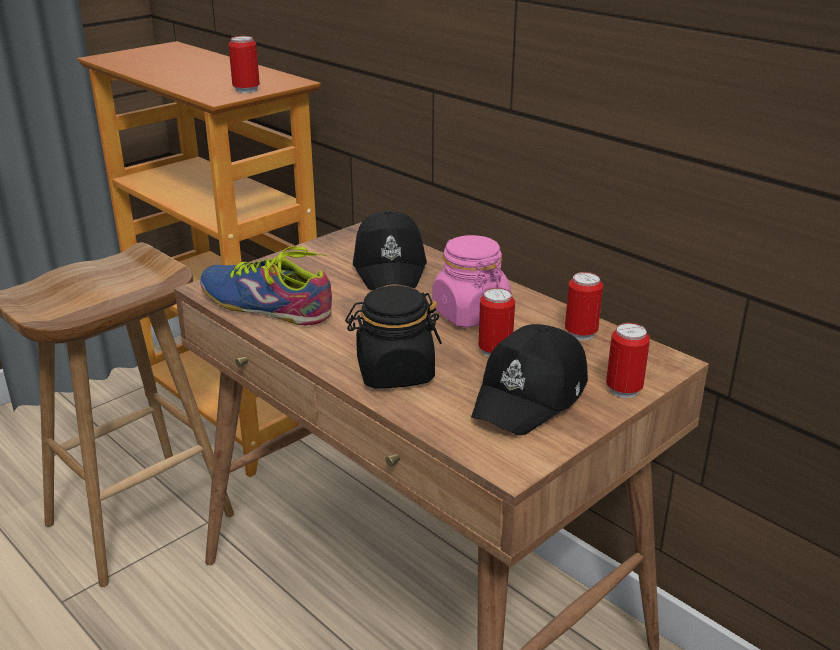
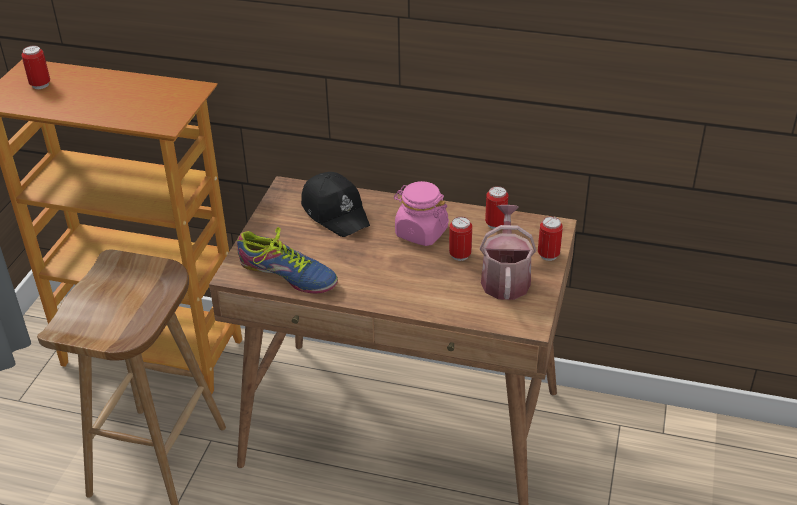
camera: 30 degrees left, 10 degrees up
(246, 90) = (174, 109): can -> can (40, 85)
(265, 305) = (288, 274): shoe -> shoe turned 150 degrees counterclockwise
(394, 372) = (418, 292): black jar -> none
(531, 395) = (505, 278): black cap -> watering can

